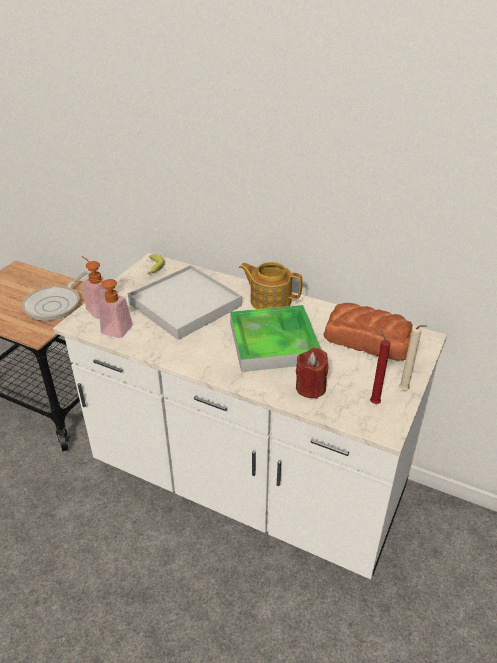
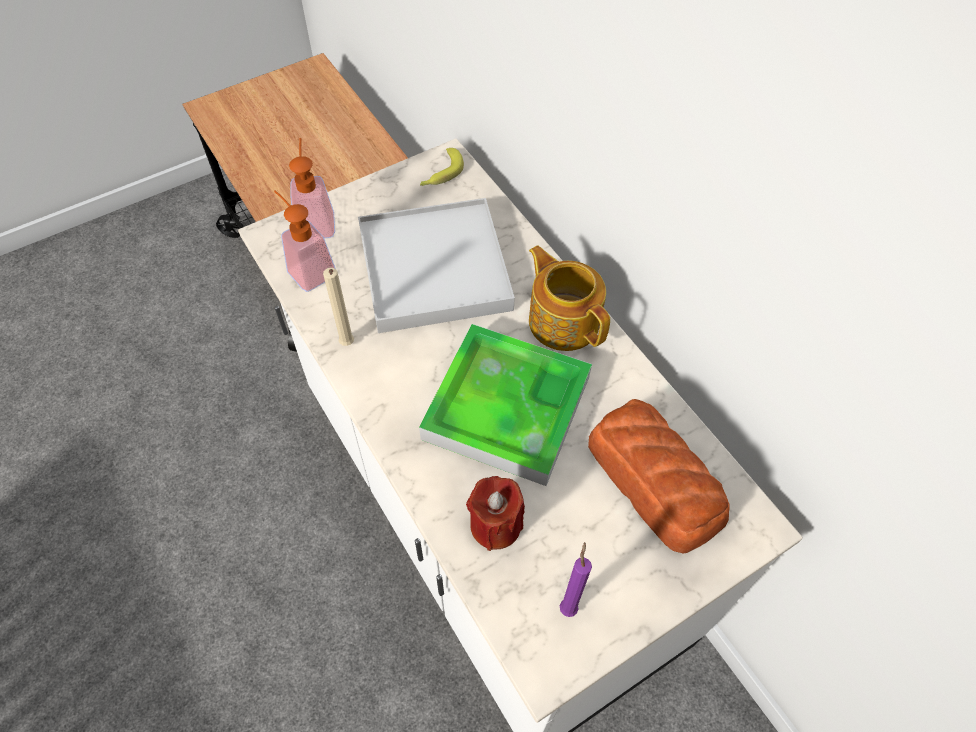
camera: 30 degrees right, 20 degrees up
(55, 304) = (323, 157): frying pan -> none
(373, 402) = (568, 606): red candle -> purple candle
(405, 390) = (635, 613): beige candle -> beige candle (347, 345)

